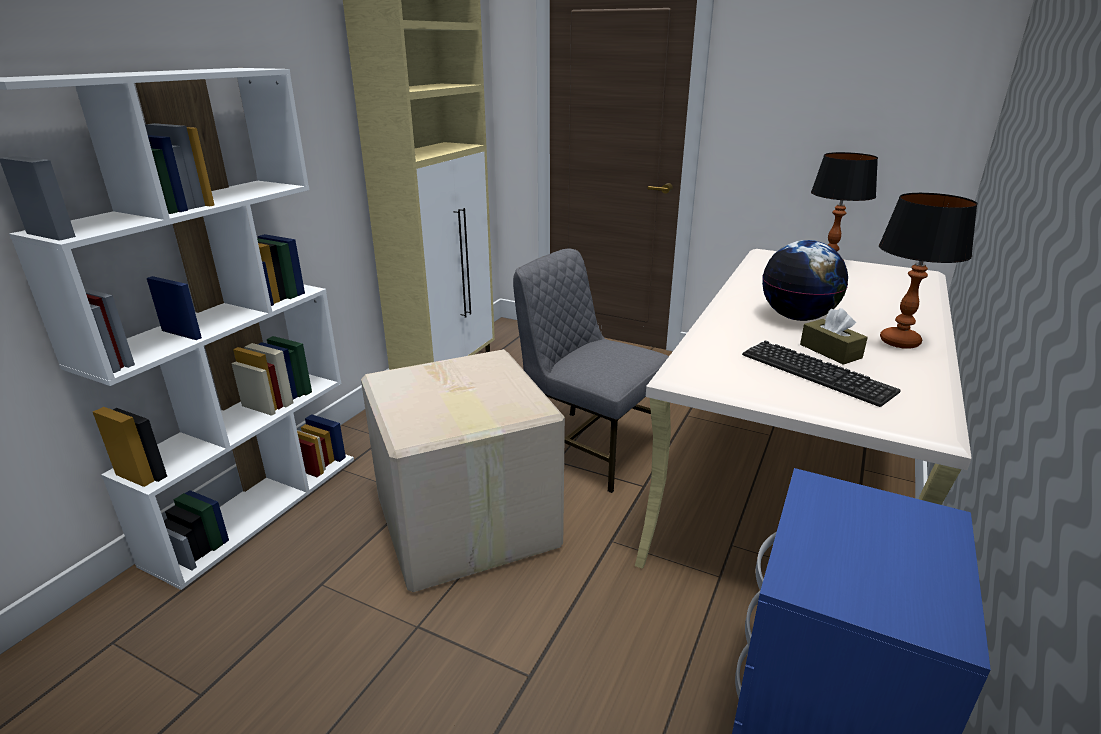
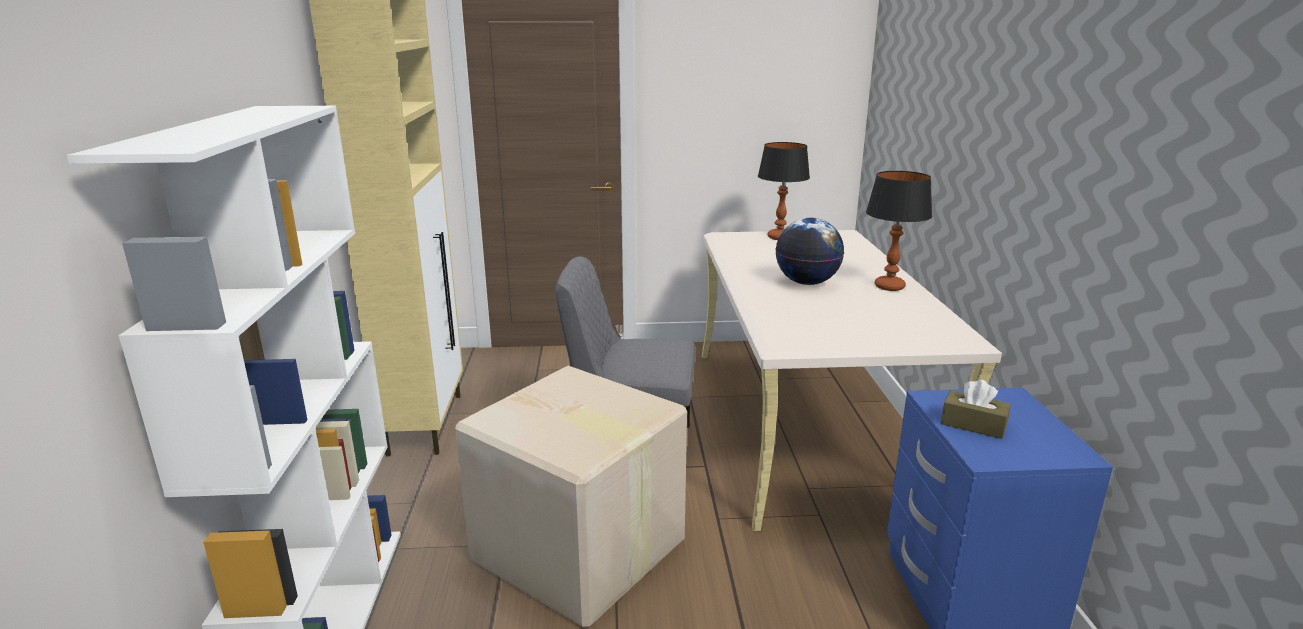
camera: 30 degrees left, 5 degrees down
(816, 373) = (866, 320): keyboard -> none
(830, 351) = (856, 303): brown tissue box -> brown tissue box (973, 425)

